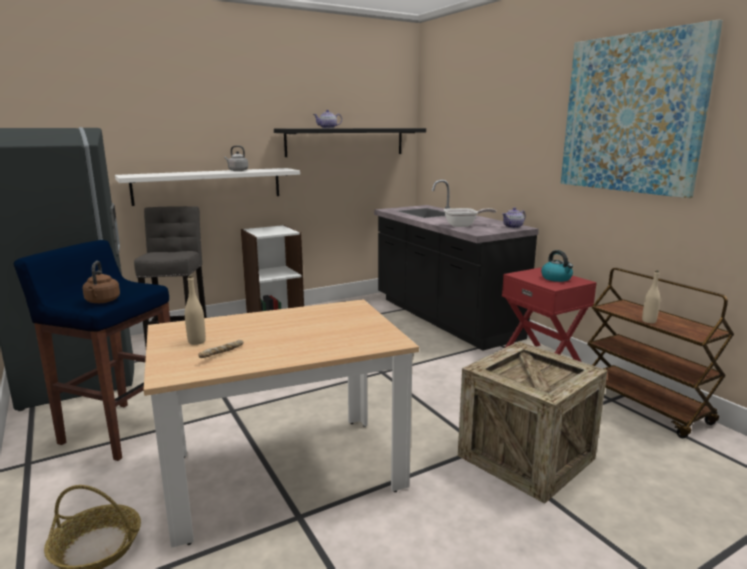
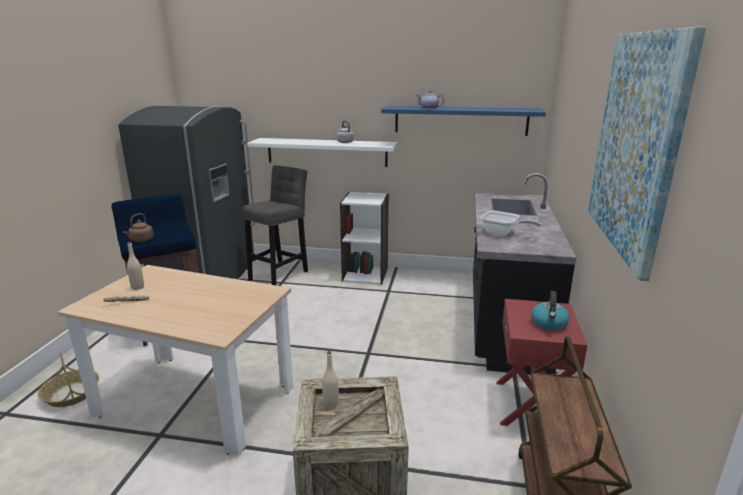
camera: 40 degrees right, 5 degrees up
(345, 142) = (460, 120): black shelf -> blue shelf
(513, 227) = (551, 248): teapot -> none
(649, 321) = (552, 417): beige bottle -> beige bottle (331, 403)

